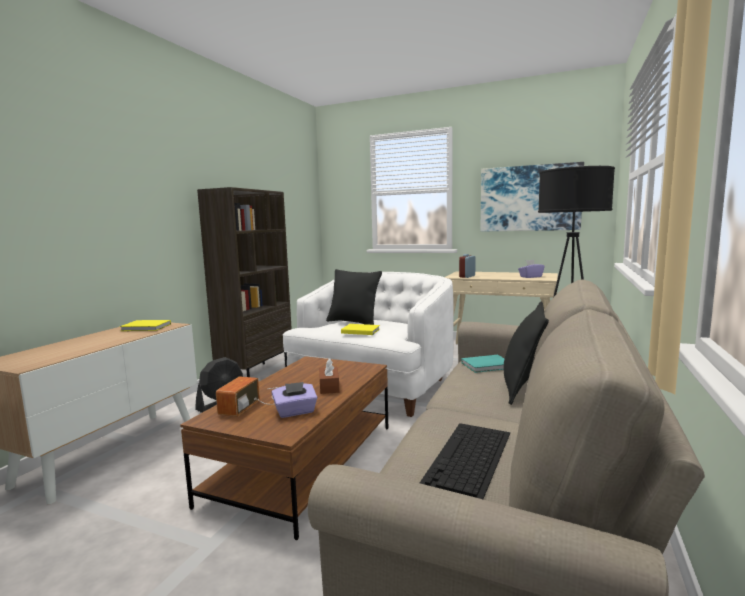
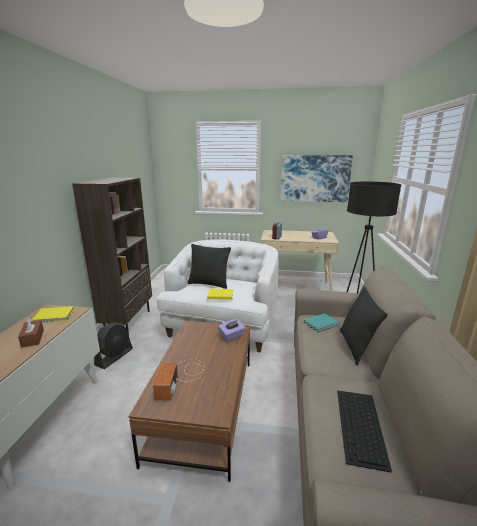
camera: 15 degrees left, 10 degrees up
(295, 412) = (212, 388): purple tissue box -> purple tissue box (232, 336)
(329, 387) = (222, 355): brown tissue box -> brown tissue box (32, 338)

